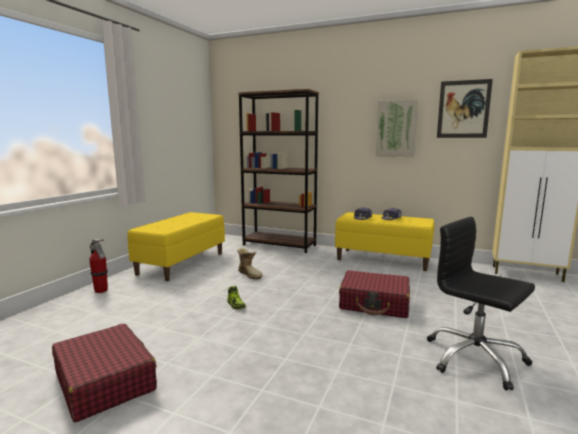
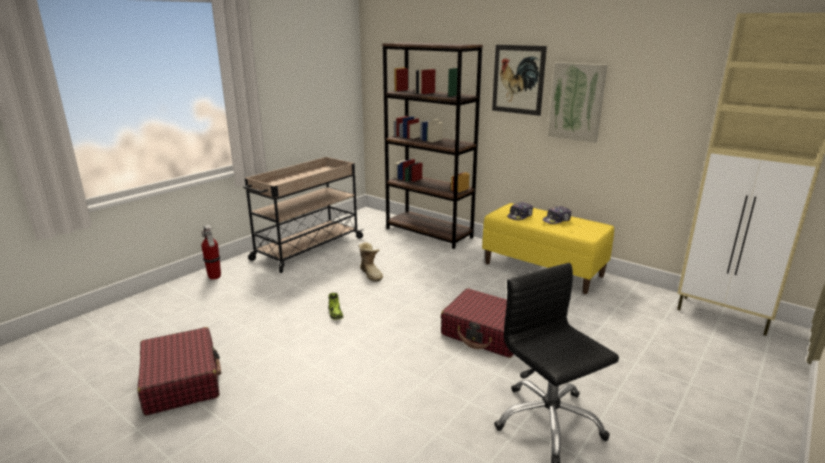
camera: 15 degrees right, 10 degrees up
(181, 263) = (307, 249): yellow bench -> beige cart
(463, 109) = (666, 83): picture -> picture (518, 79)

